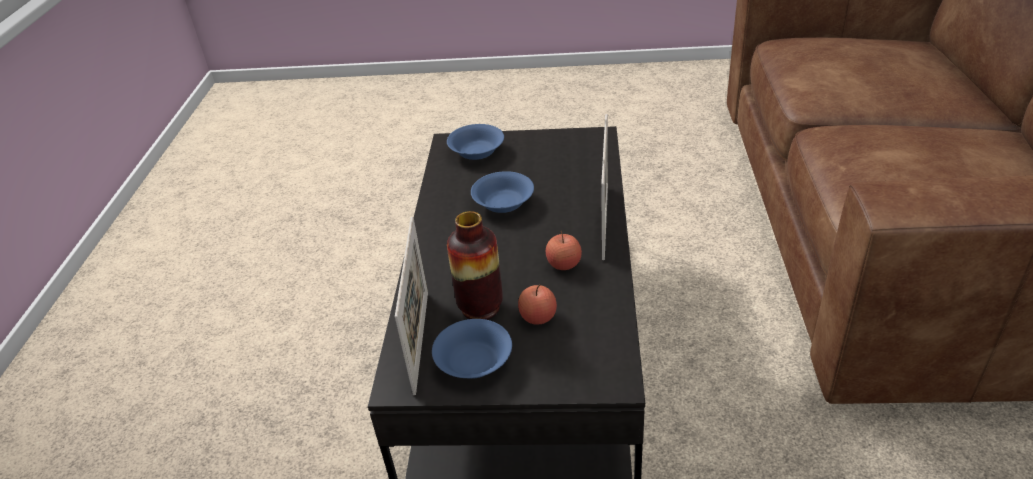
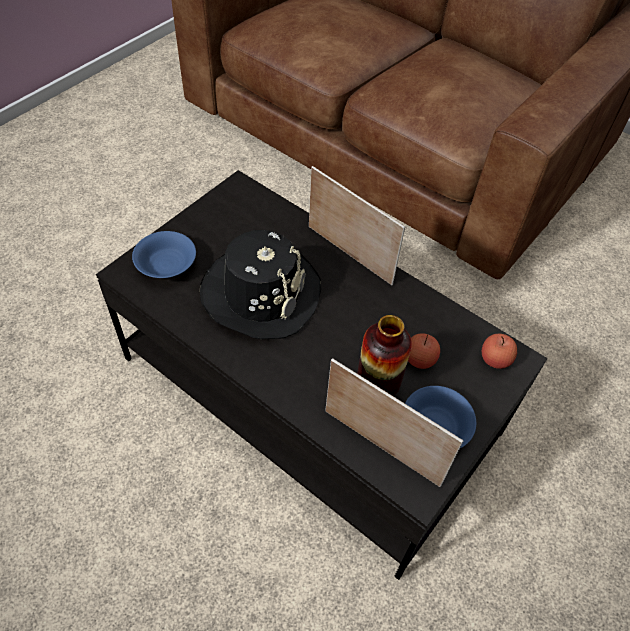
camera: 60 degrees left, 15 degrees up
(504, 203) = (261, 293): blue bowl -> black hat
(564, 264) = (375, 308): apple -> apple (495, 359)

